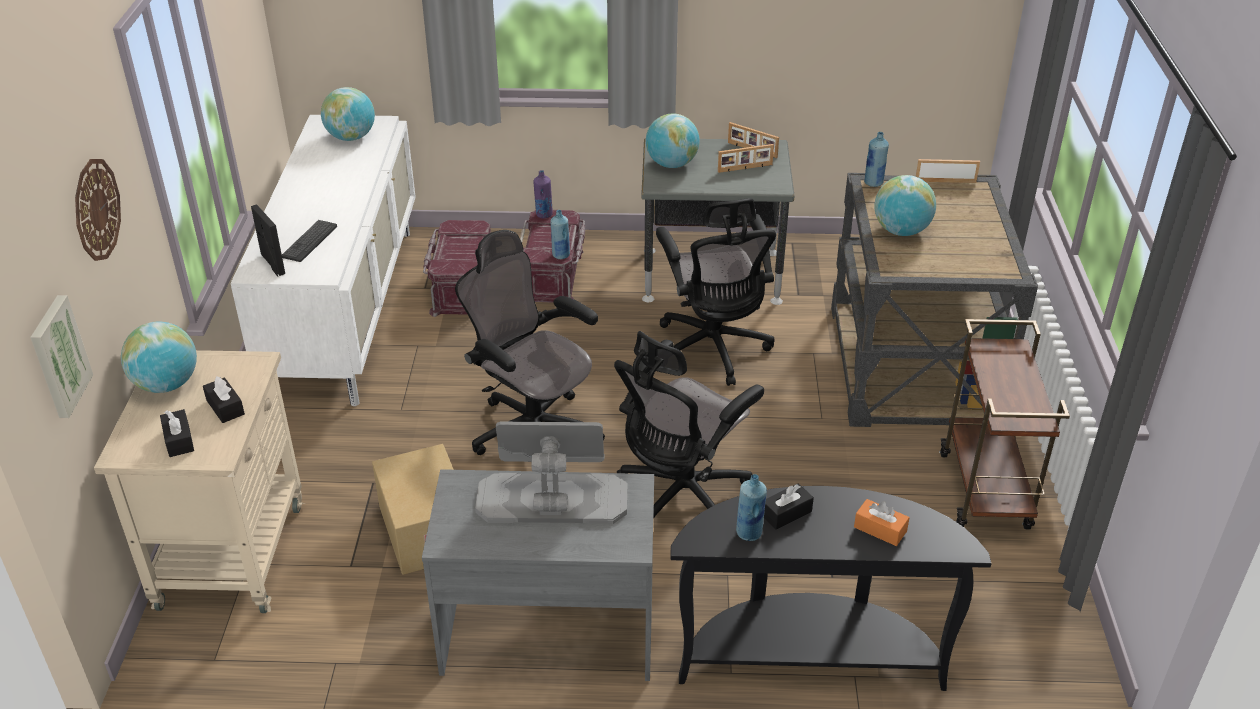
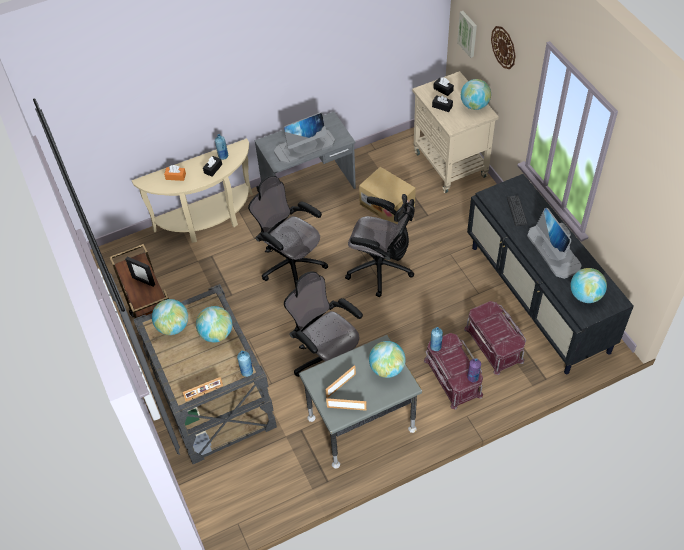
camera: 155 degrees right, 15 degrees up
(272, 264) = (517, 190): picture frame -> picture frame (144, 280)
(325, 185) = (554, 251): none -> monitor
(347, 310) = (536, 299): white cabinet -> black cabinet
(683, 497) = (292, 265): office chair -> office chair turned 60 degrees counterclockwise
(809, 655) = (208, 221): black console table -> beige console table
(970, 258) = (173, 327): none -> globe

